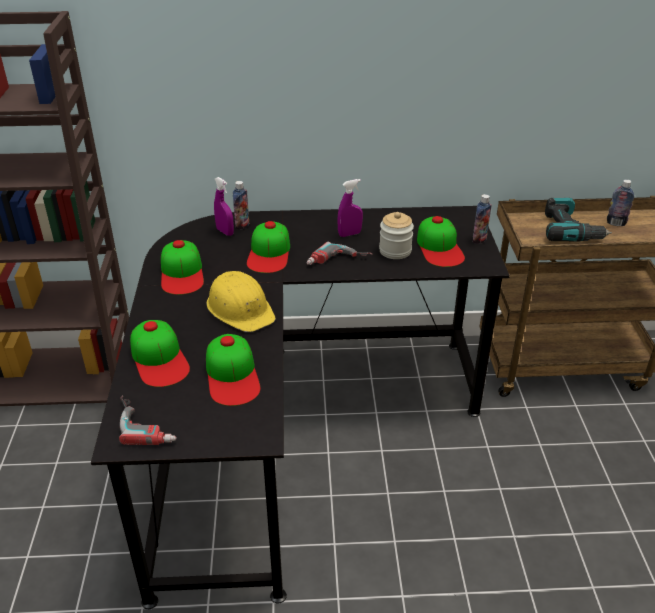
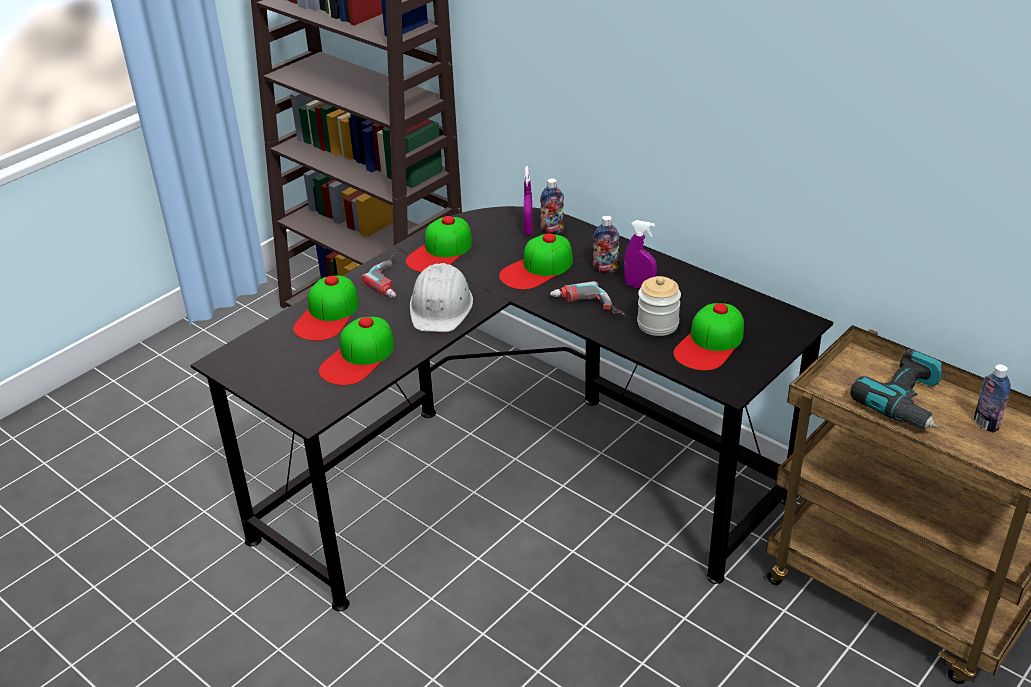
camera: 45 degrees right, 0 degrees up
(148, 423) = (256, 359): power drill -> power drill (394, 279)
(240, 309) = (441, 307): yellow hard hat -> white hard hat
(479, 240) = (767, 357): bottle -> bottle (605, 269)

